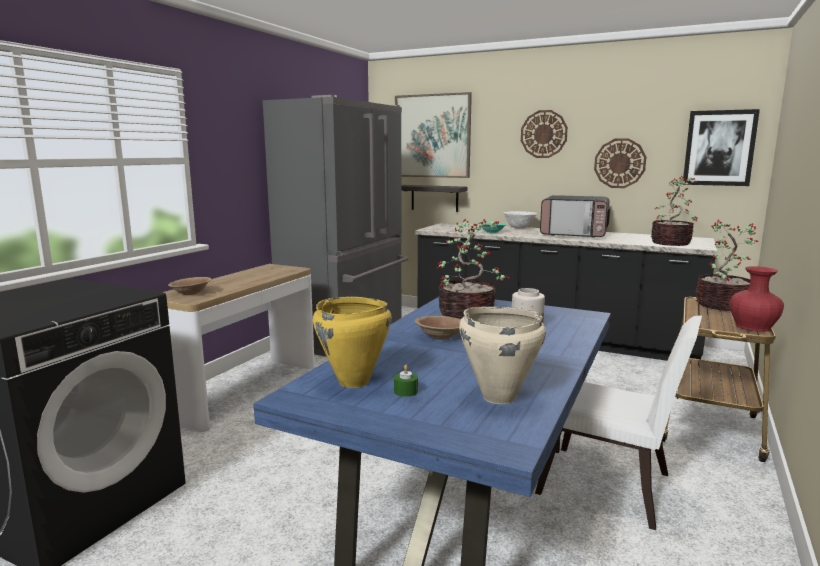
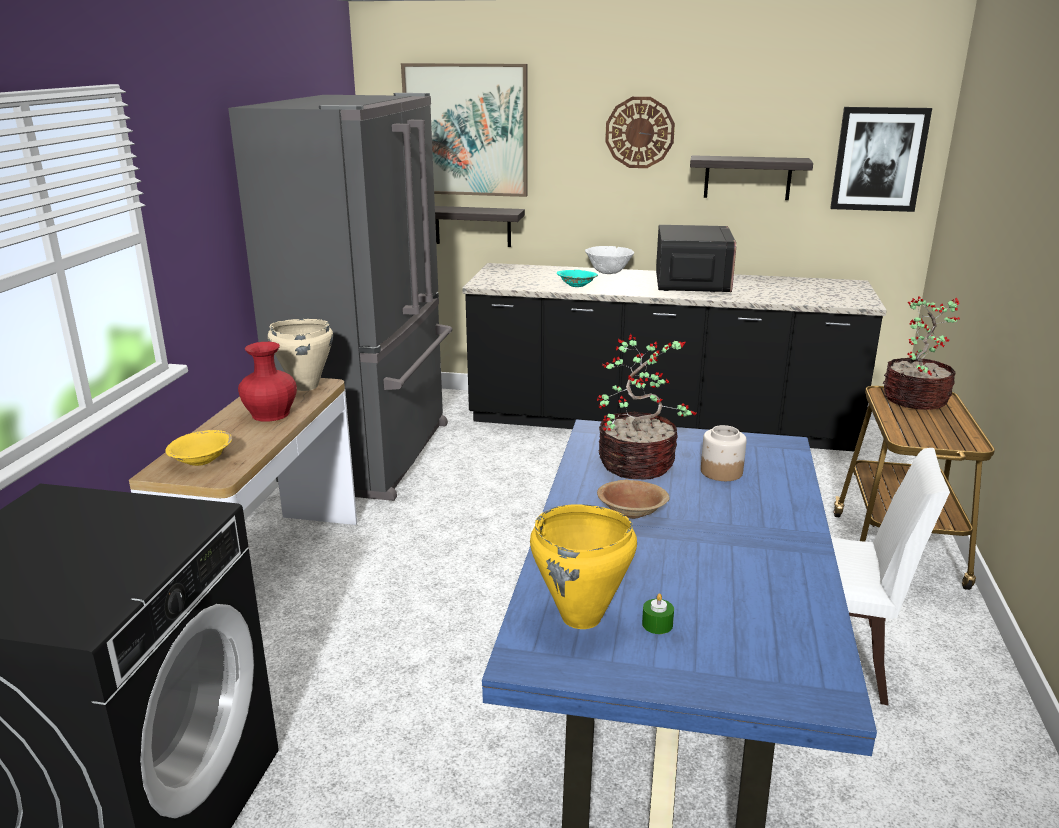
camera: 15 degrees left, 10 degrees up
(191, 293) = (201, 460): brown bowl -> yellow bowl
(498, 397) = (770, 616): beige cooking pot -> beige cooking pot (305, 386)
(574, 234) = (691, 283): microwave -> microwave turned 90 degrees counterclockwise
(619, 163) = (747, 177): wall clock -> shelf
(671, 243) = (825, 297): potted plant -> none
(752, 326) = (964, 437): red vase -> red vase (270, 414)

